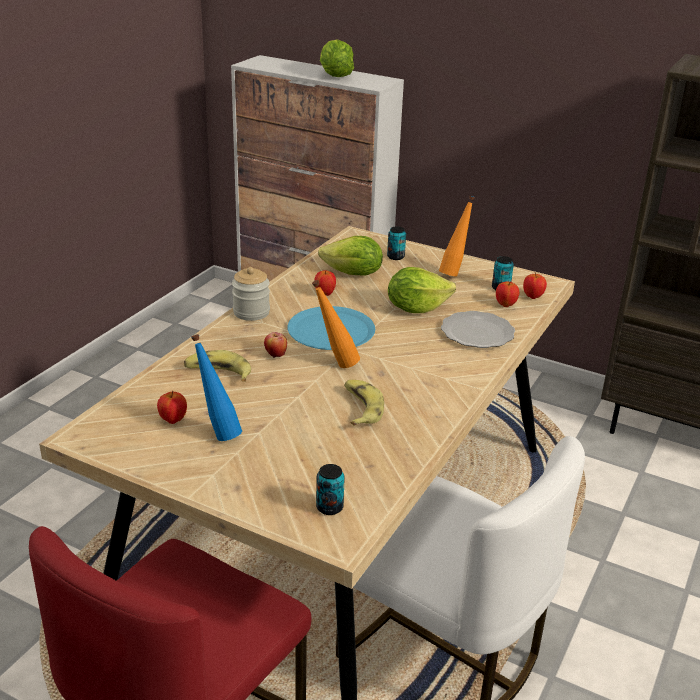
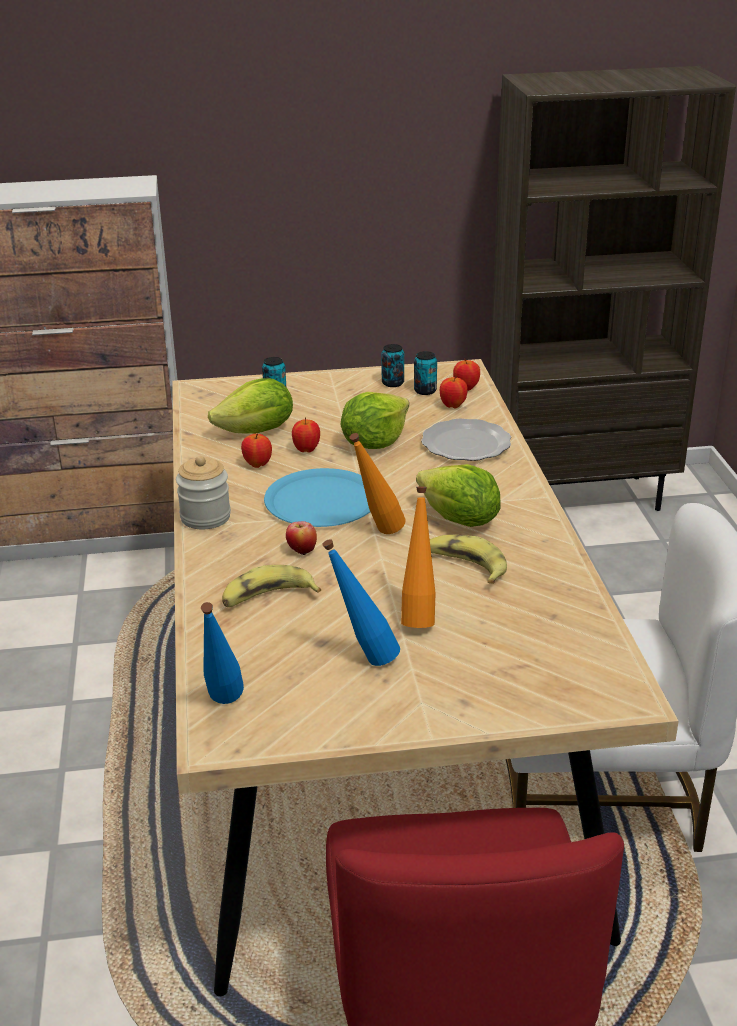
camera: 35 degrees left, 0 degrees up
(109, 421) = (223, 707): none -> blue bottle
(173, 420) = (295, 670): apple -> apple (306, 450)
(329, 507) = (576, 673): can -> can (393, 383)
(335, 76) = (70, 190): lettuce -> lettuce (459, 520)
(454, 273) = (359, 392): orange bottle -> orange bottle (418, 616)

